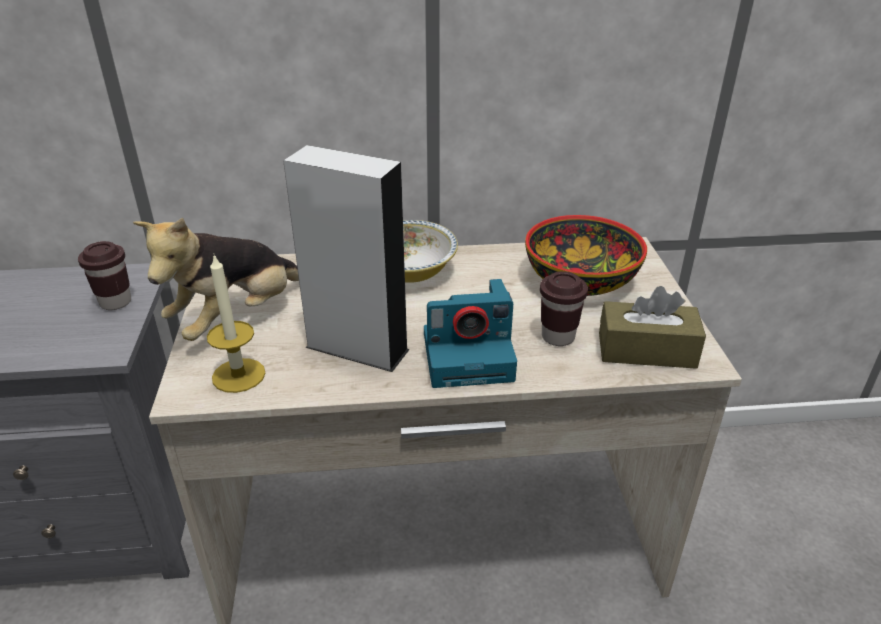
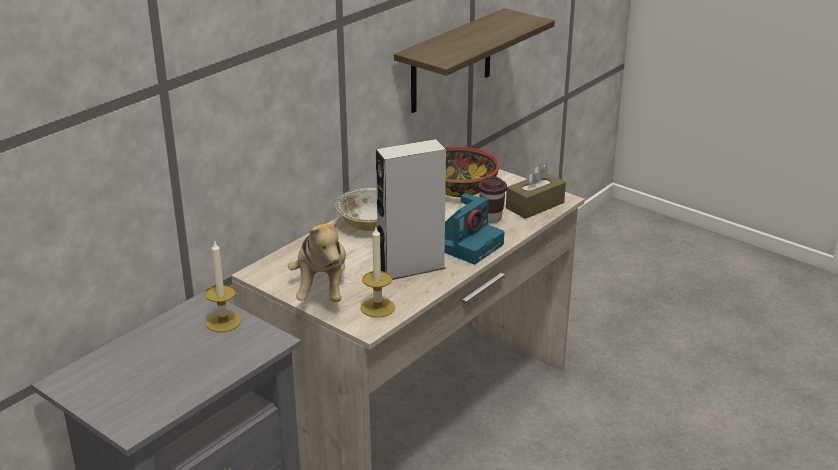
camera: 45 degrees left, 5 degrees down
(115, 302) = (223, 322): brown cup -> candle
(670, 96) = (451, 61): none -> shelf

